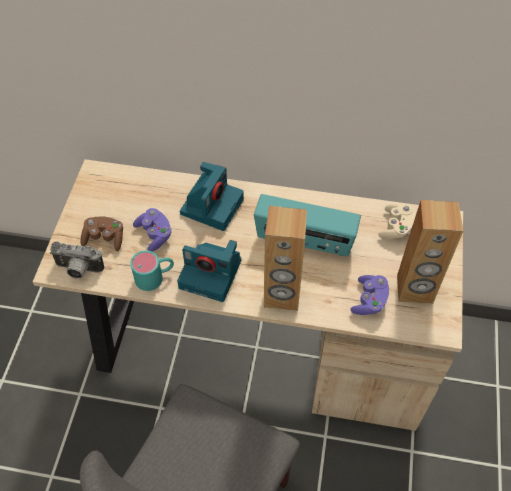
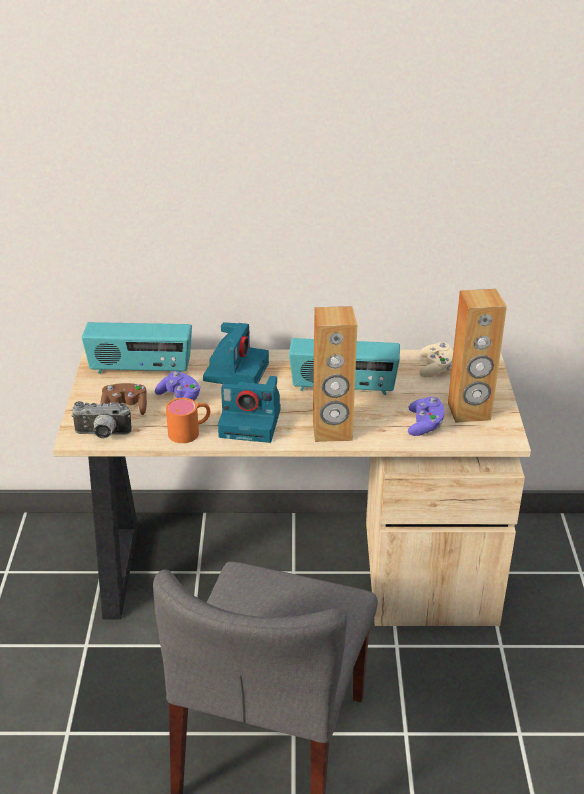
camera: 10 degrees left, 20 degrees down
(128, 192) = (140, 370): none -> radio
(155, 277) = (190, 431): turquoise mug -> orange mug

